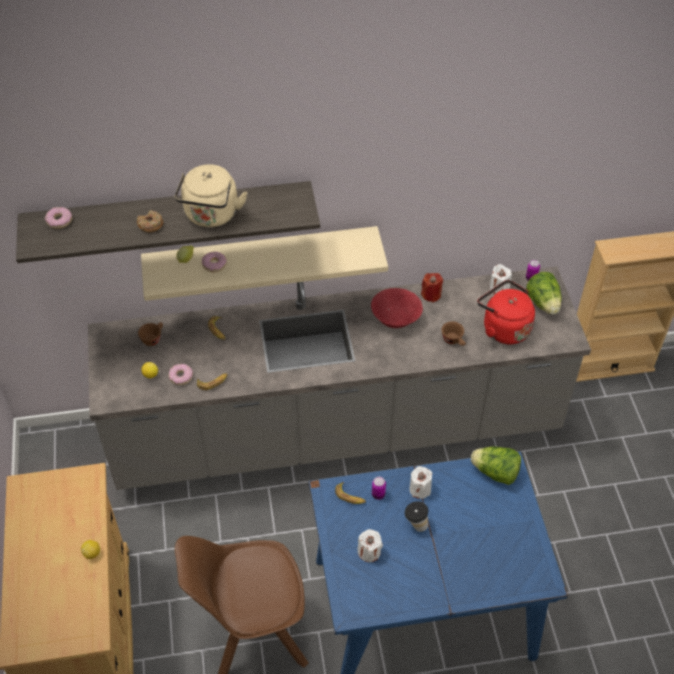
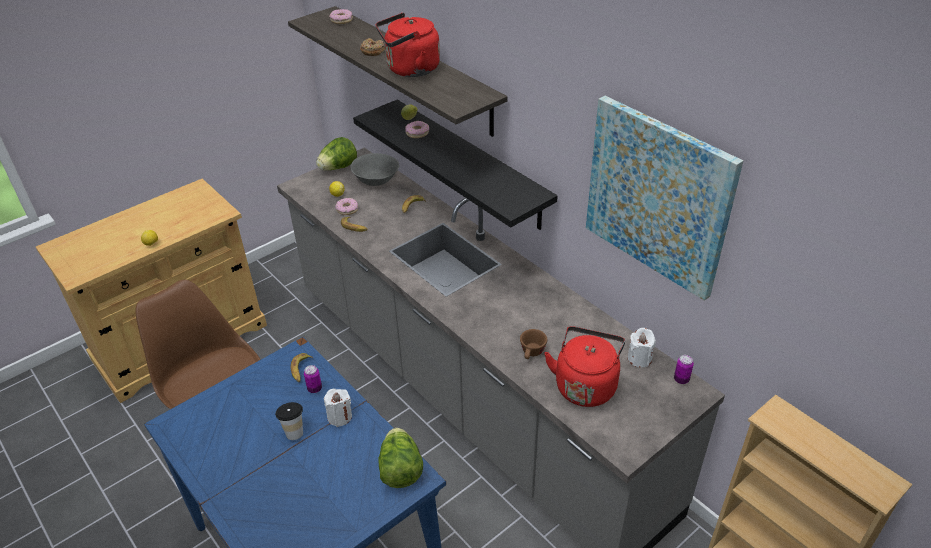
camera: 60 degrees right, 10 degrees down
(153, 338) = (375, 180): brown cup -> grey bowl
(211, 216) = (410, 70): beige kettle -> red kettle
(261, 256) = (470, 163): beige shelf -> black shelf
(369, 552) = (244, 410): white candle -> none
(395, 318) = (522, 301): red bowl -> none
(431, 295) = (577, 312): red candle -> none
(482, 175) = (658, 196): none -> picture
(543, 303) = (655, 404): lettuce -> lettuce (338, 167)

